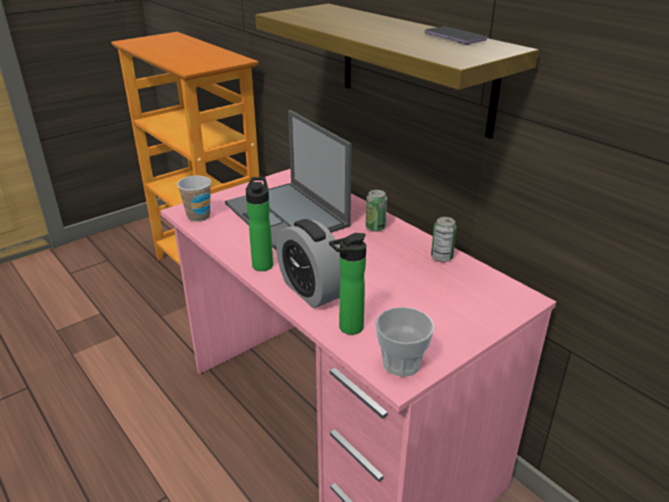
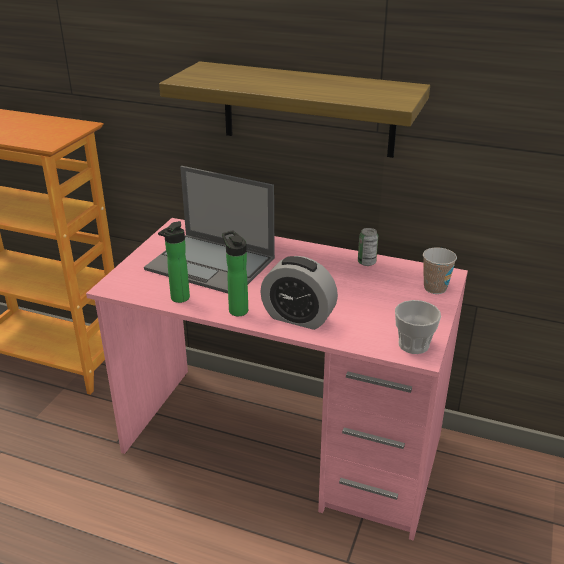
camera: 30 degrees left, 0 degrees up
(198, 216) = (132, 288): cup -> cup (435, 288)
(347, 328) = (354, 335): bottle -> bottle (178, 299)
(375, 227) = (295, 254): can -> none
(454, 38) = (362, 83): phone -> none

